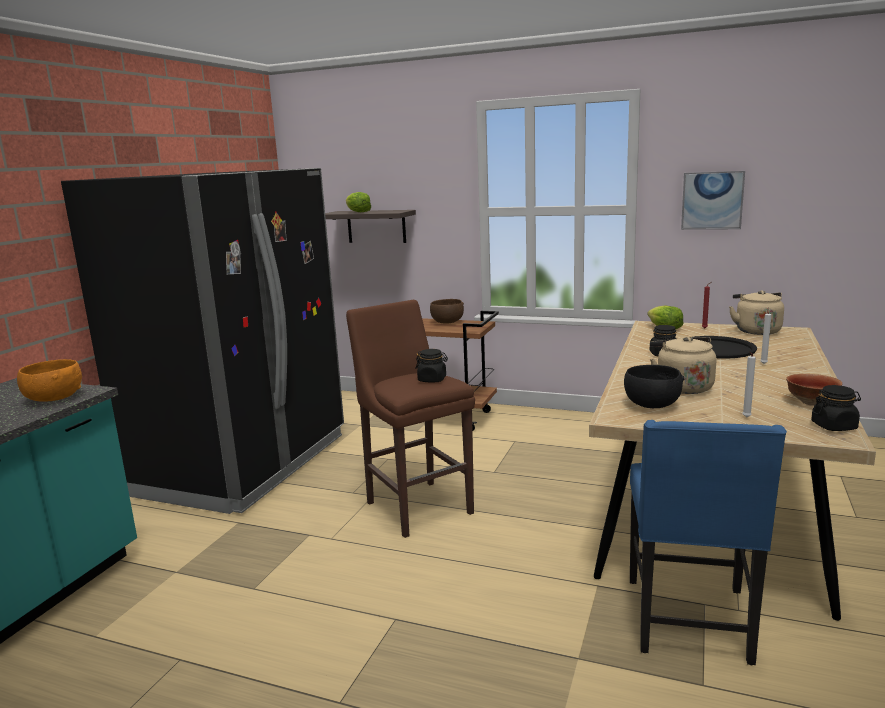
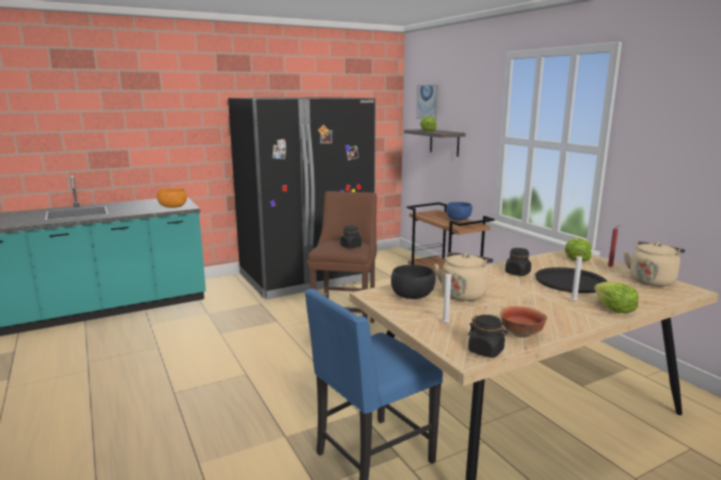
camera: 40 degrees right, 0 degrees up
(447, 322) = (458, 219): brown bowl -> blue bowl
(712, 200) = (670, 150): picture -> picture (428, 102)
(798, 360) = (613, 309): none -> lettuce

